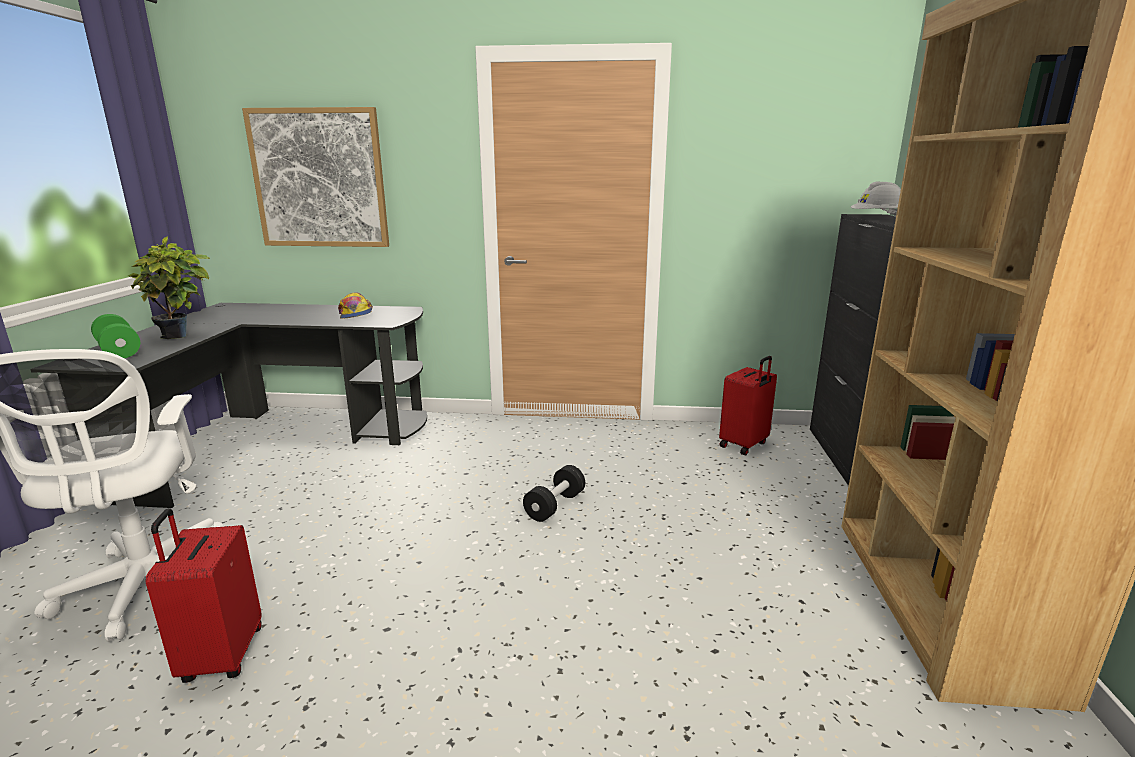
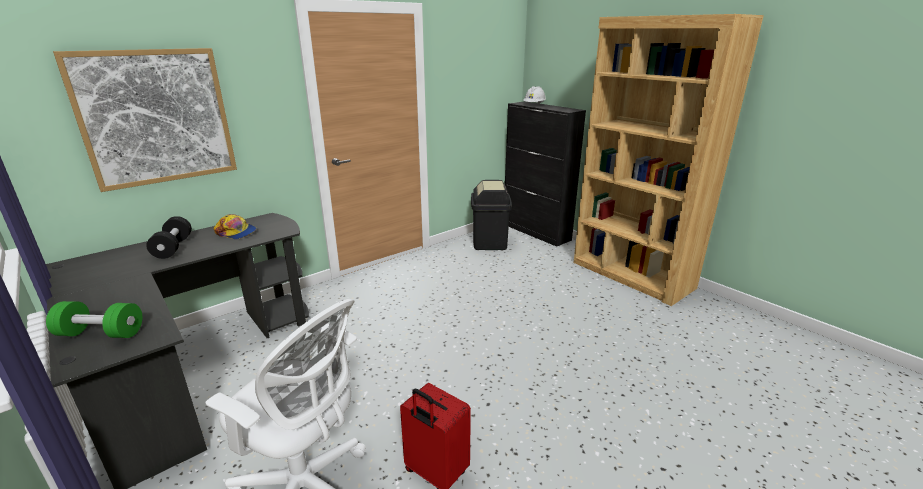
camera: 45 degrees left, 5 degrees up
(181, 337) = (127, 301): potted plant -> none
(555, 506) = (459, 309): black dumbbell -> black dumbbell (173, 247)
(744, 445) = (490, 242): red suitcase -> black trash can

